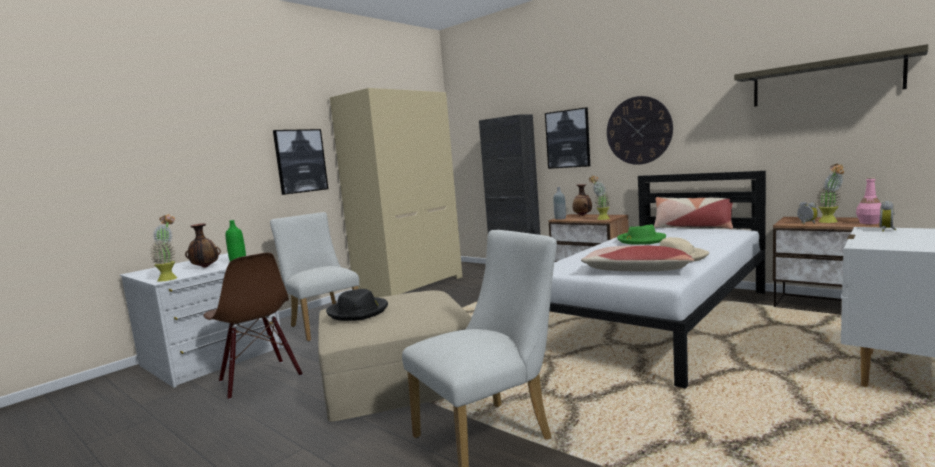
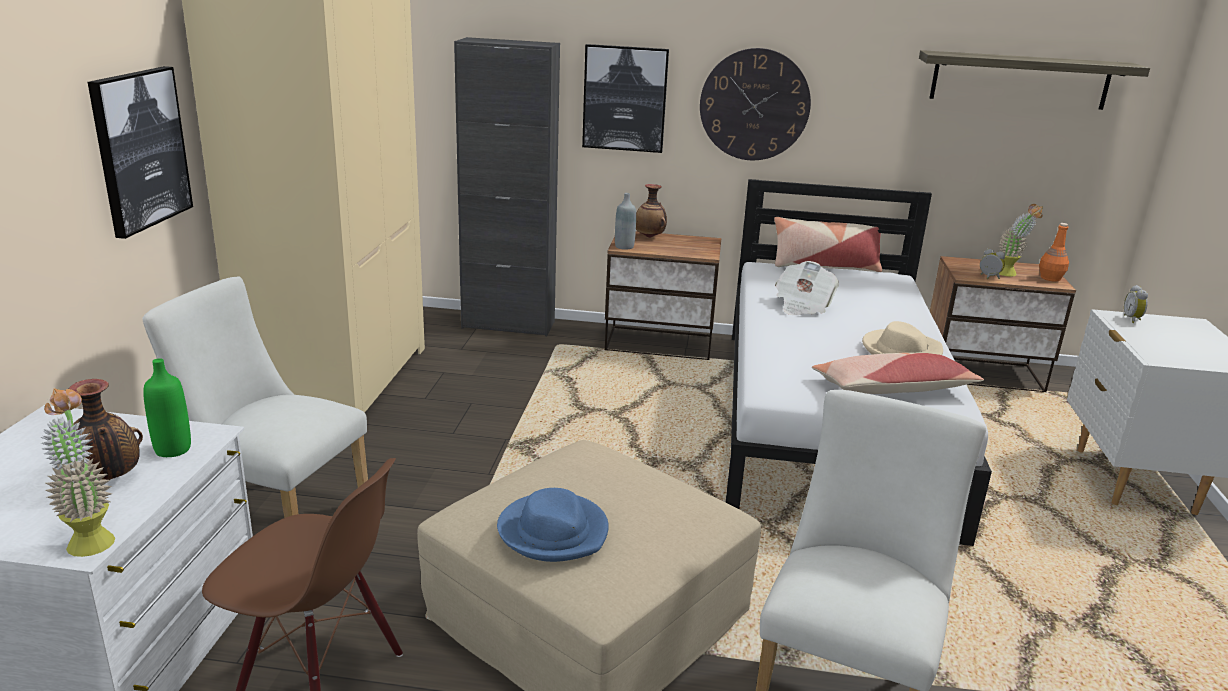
camera: 35 degrees left, 15 degrees up
(358, 312) = (553, 531): black hat -> blue hat
(601, 219) = (699, 253): potted plant -> none
(641, 240) = (802, 305): green hat -> newspaper
(868, 223) = (1050, 278): pink bottle -> orange bottle

